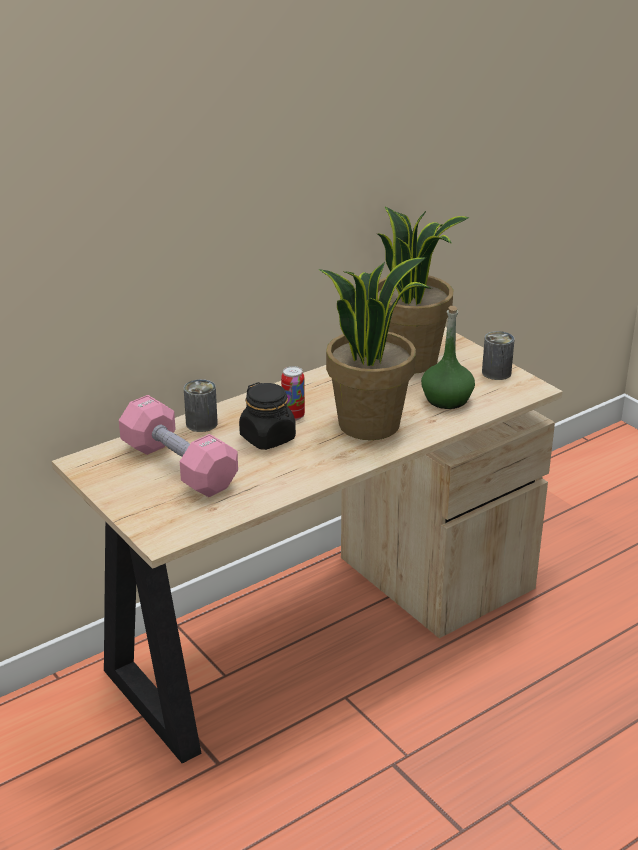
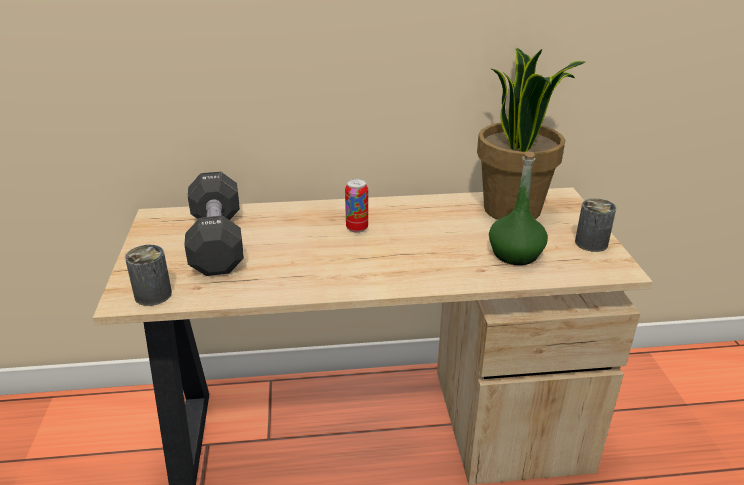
camera: 30 degrees right, 0 degrees up
(179, 466) = (217, 242): pink dumbbell -> black dumbbell
(201, 423) = (277, 213): can -> can (153, 294)
(268, 438) = (314, 240): black jar -> none
(369, 423) = (417, 255): potted plant -> none

